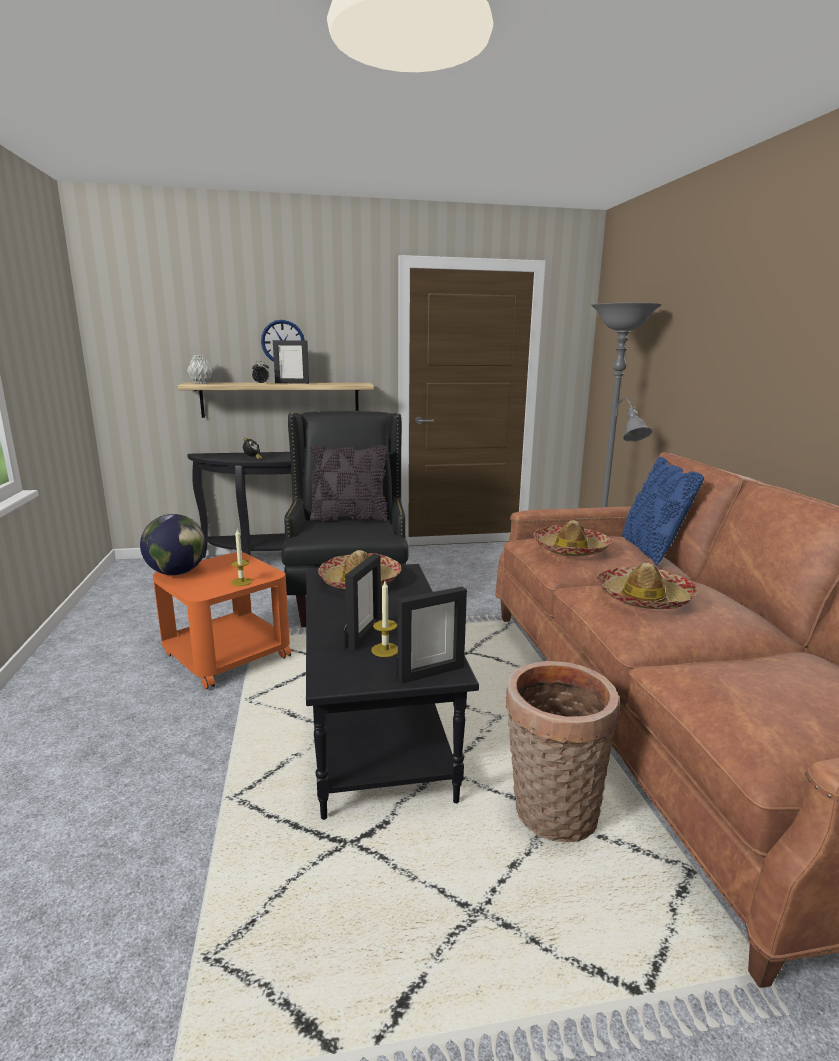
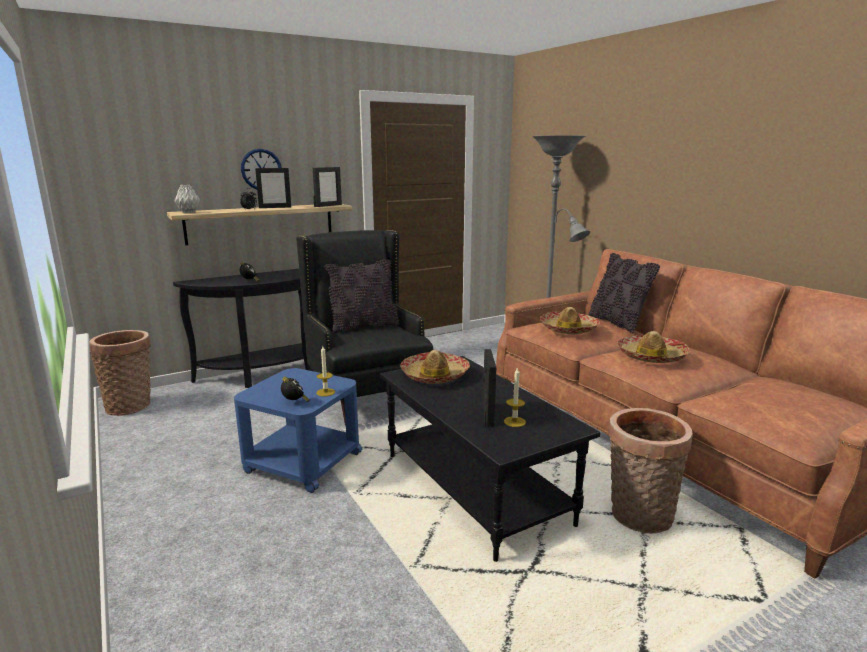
camera: 20 degrees left, 0 degrees up
(134, 571) = (131, 405): none -> basket
(177, 573) = (256, 394): globe -> none
(200, 588) = (295, 403): none -> alarm clock
(227, 655) = (302, 462): orange side table -> blue side table
(430, 672) = (562, 430): picture frame -> picture frame (328, 205)
(651, 550) = (618, 323): blue pillow -> black pillow

